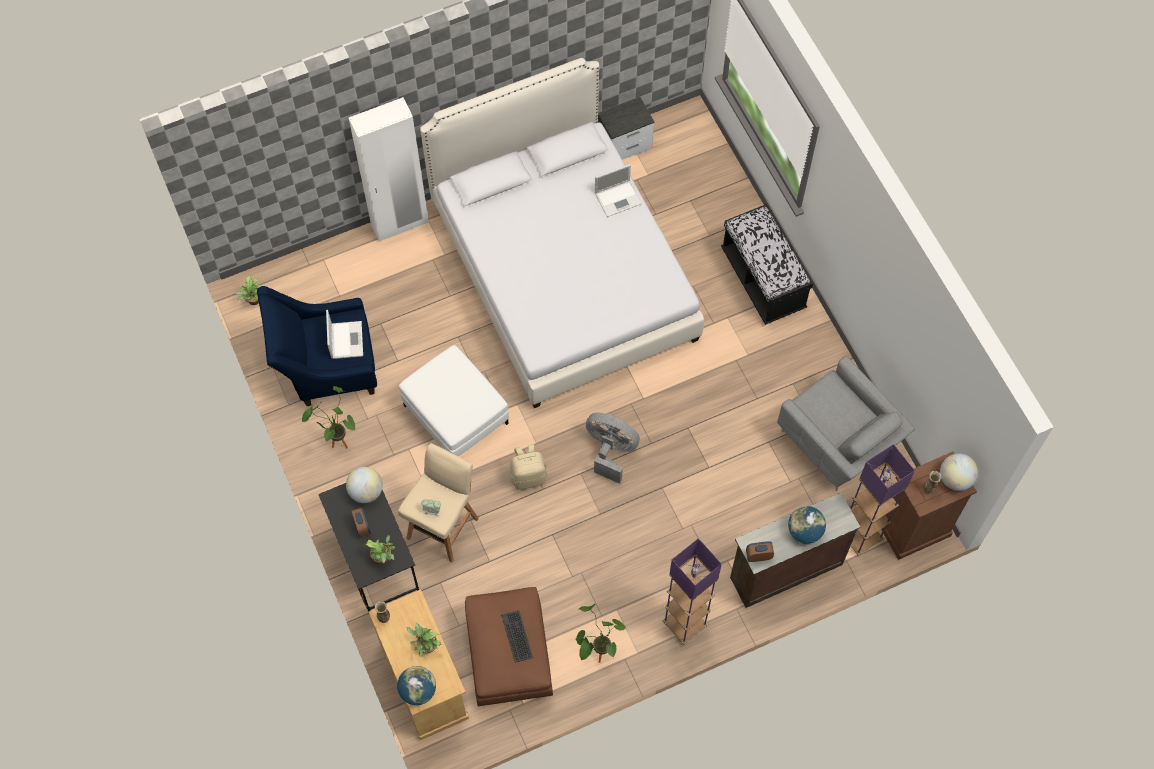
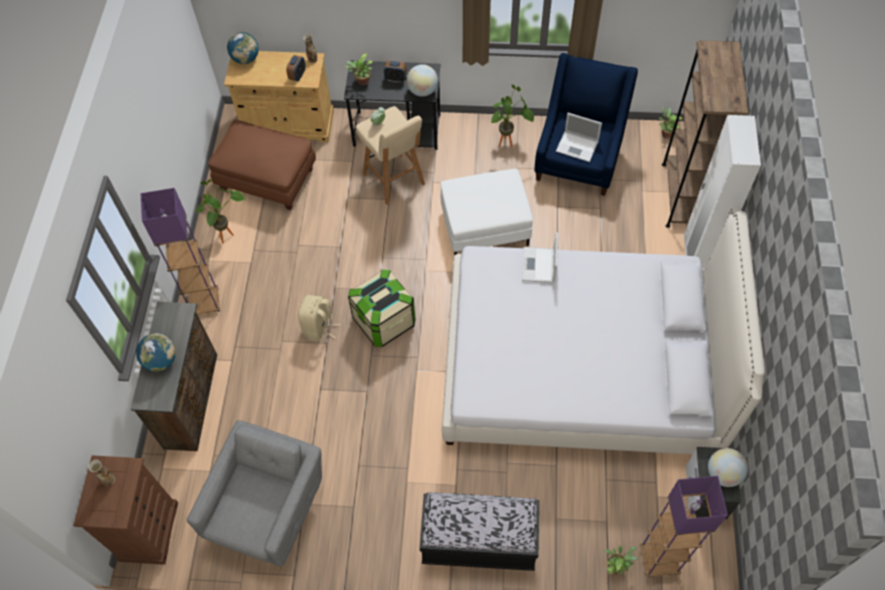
camera: 120 degrees right, 5 degrees down
(328, 261) = (681, 195): none -> brown bookcase
(426, 646) = (273, 74): potted plant -> potted plant (616, 566)
(517, 636) = (255, 155): keyboard -> none
(528, 476) = (399, 252): beige backpack -> beige backpack (319, 328)
(610, 450) = (384, 321): grey fan -> storage box
(618, 198) = (608, 400): laptop -> laptop (539, 266)
(758, 556) = (168, 313): alarm clock -> alarm clock (297, 76)
(836, 445) = (269, 510): grey armchair -> grey armchair turned 120 degrees clockwise
(860, 536) = (176, 479): purple floor lamp -> purple floor lamp (659, 559)
(955, 479) = (99, 512): globe -> globe (723, 474)

